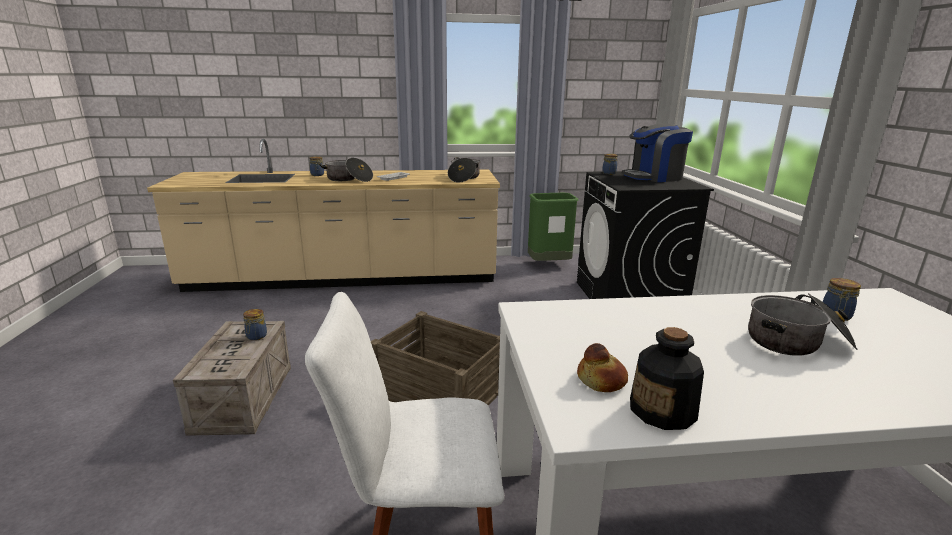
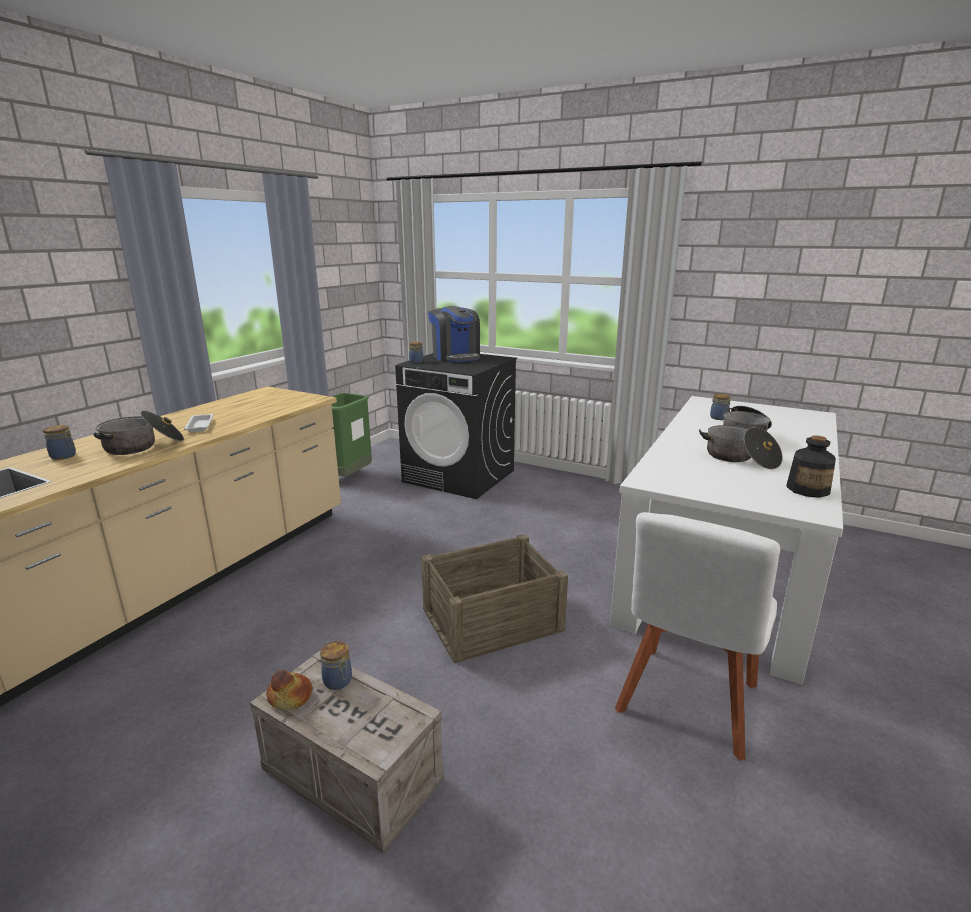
camera: 55 degrees left, 0 degrees up
(464, 178) = (281, 402): cooking pot -> cooking pot (739, 458)
(601, 380) = (765, 492): bread -> bread (290, 696)
(654, 177) = (456, 357): coffee machine -> coffee machine turned 45 degrees counterclockwise

